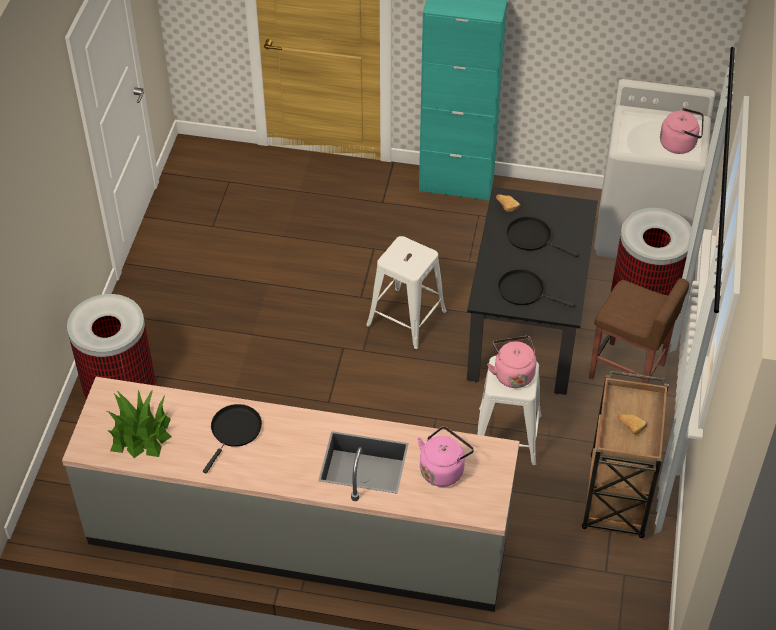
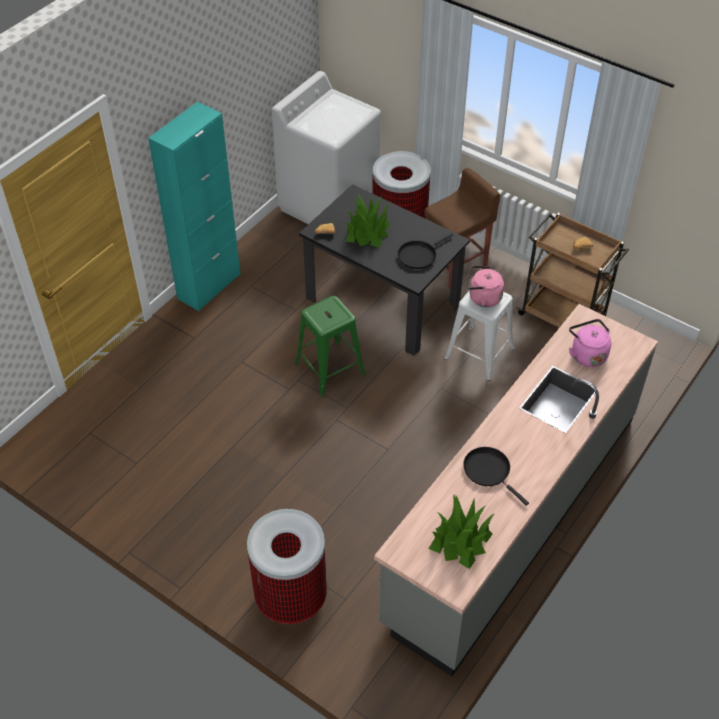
camera: 65 degrees left, 0 degrees up
(406, 318) = (330, 368): white stool -> green stool
(531, 237) = (367, 231): black frying pan -> potted plant
(680, 144) = (350, 111): pink kettle -> none

